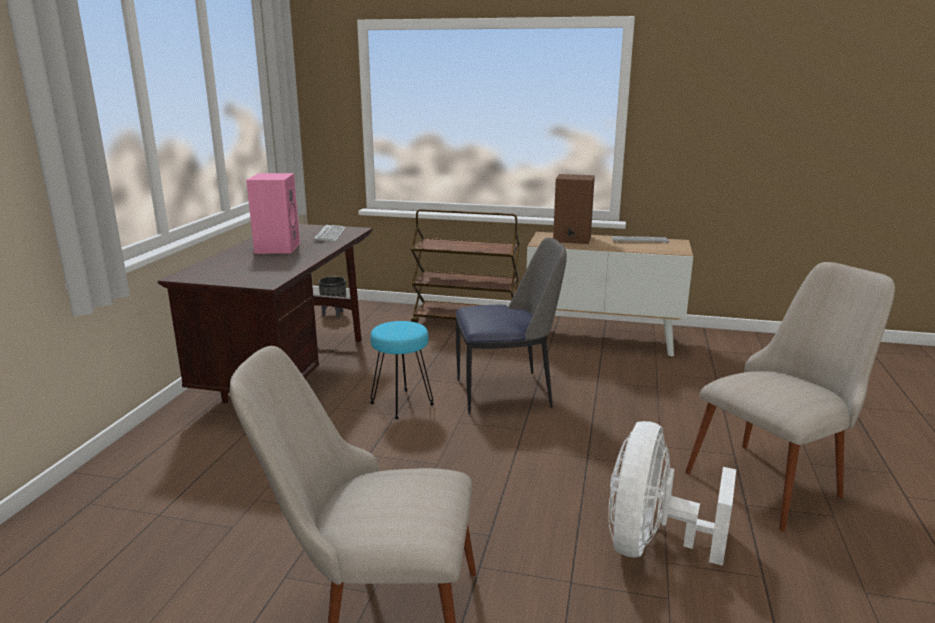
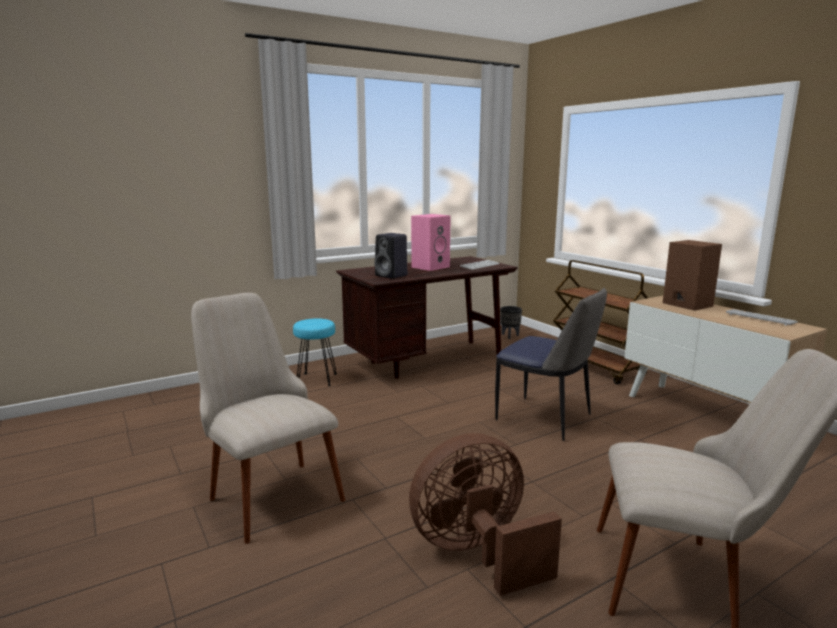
camera: 45 degrees right, 5 degrees down
(263, 271) = (392, 276): none -> black speaker
(402, 404) = (462, 398): turquoise stool -> turquoise stool (316, 380)
(652, 544) = (477, 553): white fan -> brown fan

